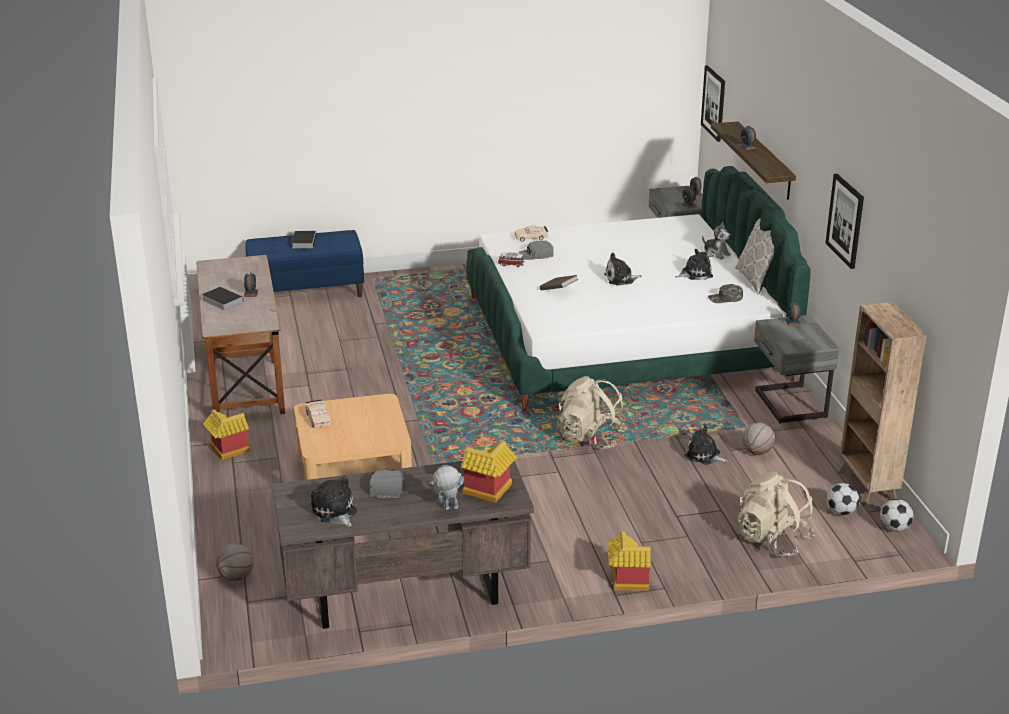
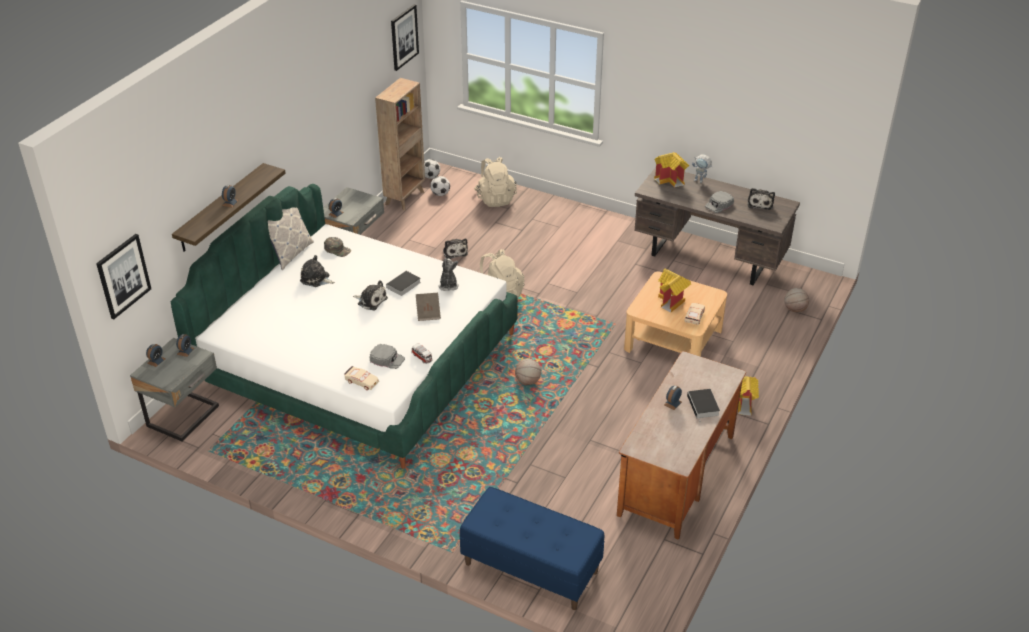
camera: 140 degrees left, 10 degrees up
(304, 241) = (526, 533): book -> book (403, 285)
(625, 581) = (593, 215): toy house -> toy house (672, 302)
(716, 253) = (268, 289): plush toy -> plush toy (448, 286)
(757, 452) = (424, 240): basketball -> basketball (528, 381)
(845, 220) = (320, 117): picture -> picture (404, 37)

